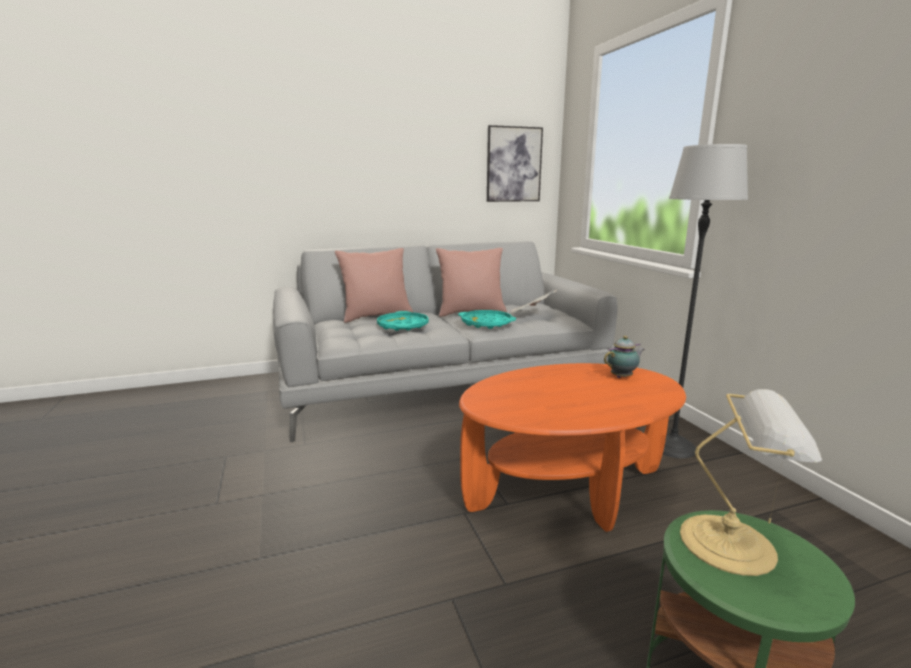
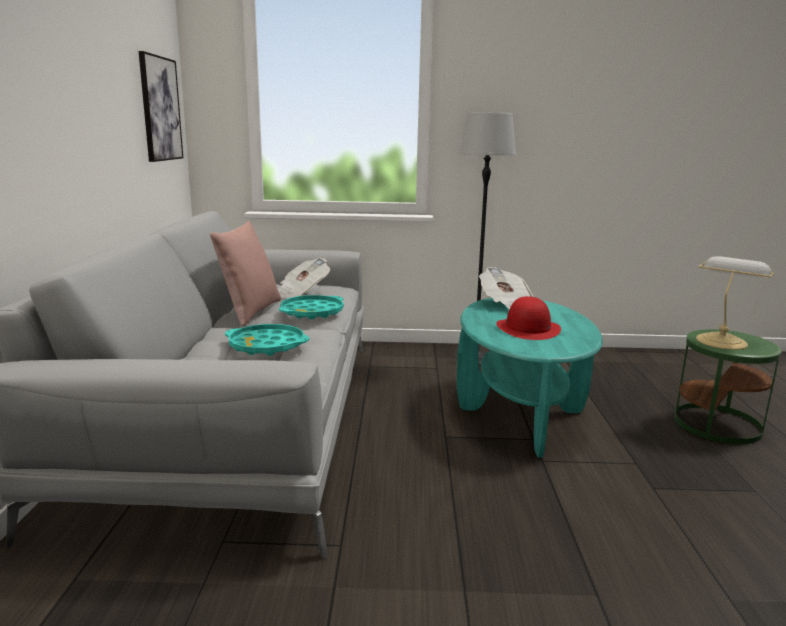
camera: 70 degrees left, 0 degrees up
(376, 316) = (189, 354): pink pillow -> none
(547, 392) = (528, 328): none -> red hat
(567, 489) = (520, 411): orange coffee table -> turquoise coffee table
(622, 377) = (506, 305): teapot -> newspaper

